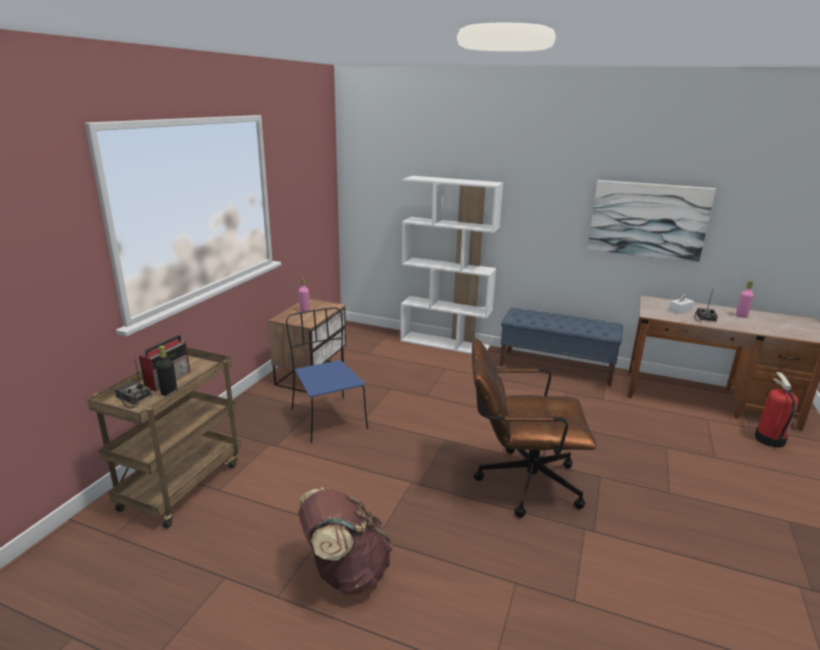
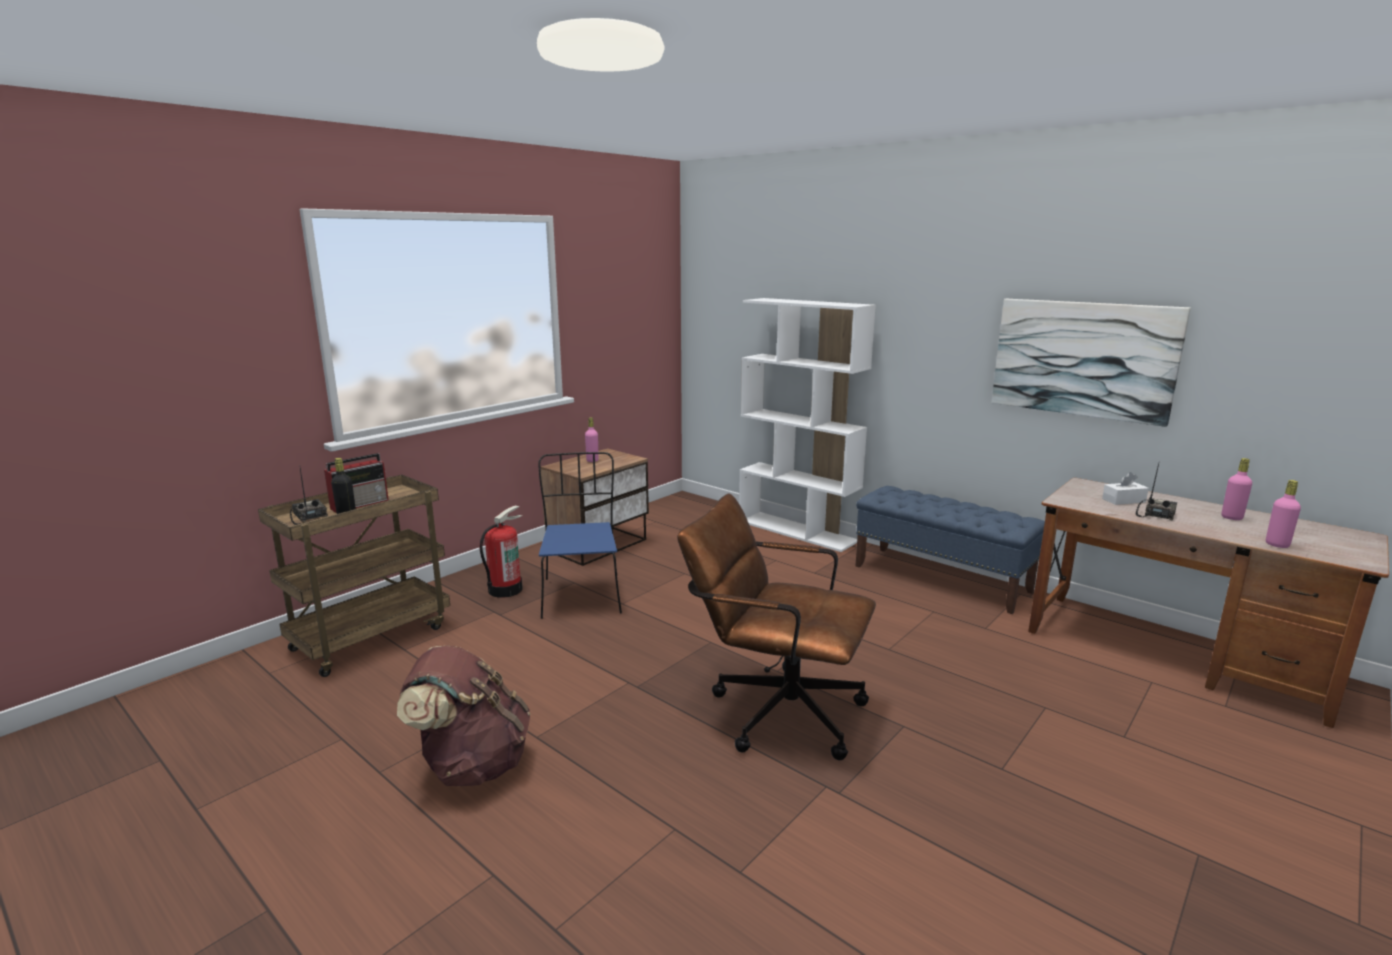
camera: 20 degrees right, 5 degrees down
(769, 439) = (1252, 729): fire extinguisher -> fire extinguisher (505, 589)
(776, 332) = (1277, 544): none -> pink bottle

